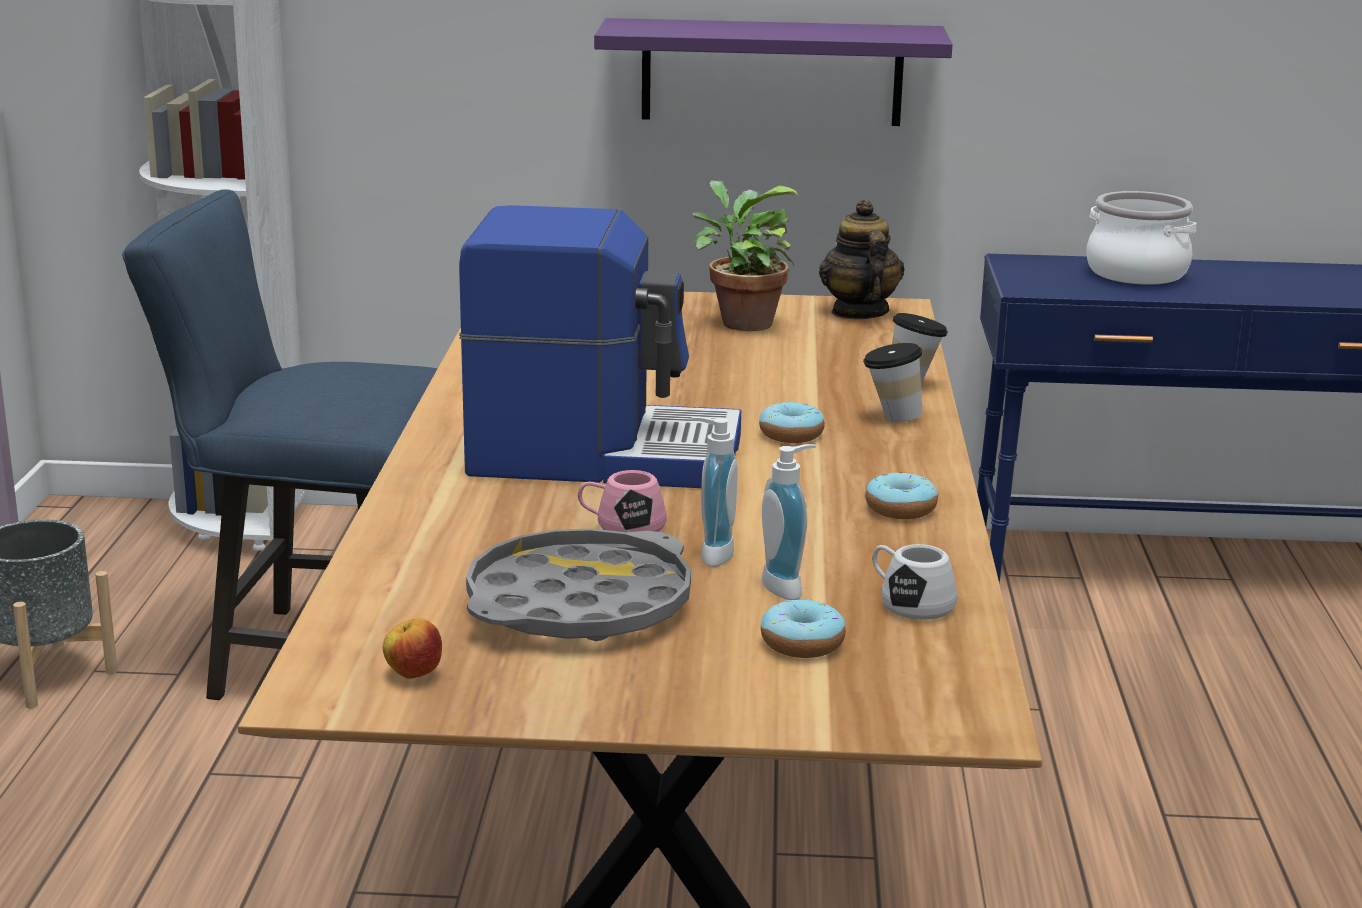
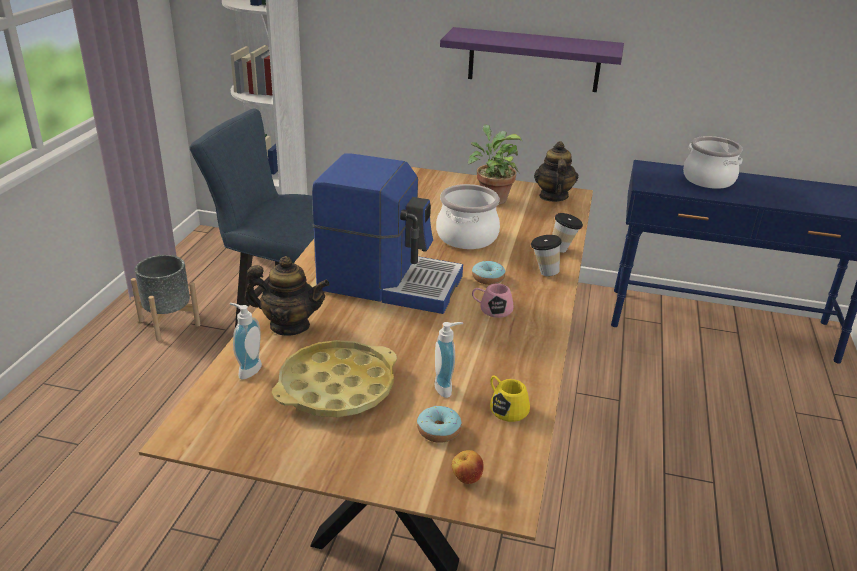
camera: 10 degrees right, 10 degrees up
(413, 675) = (236, 427): apple -> apple (466, 478)
(439, 530) = (289, 325): none -> teapot
(579, 604) = (336, 387): grey tray -> yellow tray
(622, 526) = (379, 333): pink mug -> pink mug (491, 309)
(710, 554) = (416, 359): soap dispenser -> soap dispenser (247, 369)
(723, 381) = (467, 237): none -> cooking pot
(900, 509) = (525, 337): donut -> none
(909, 603) = (505, 407): white mug -> yellow mug

